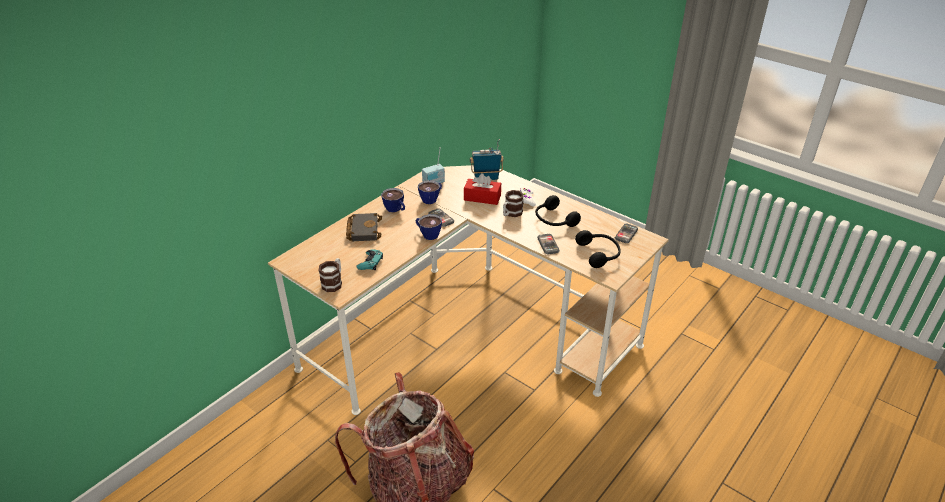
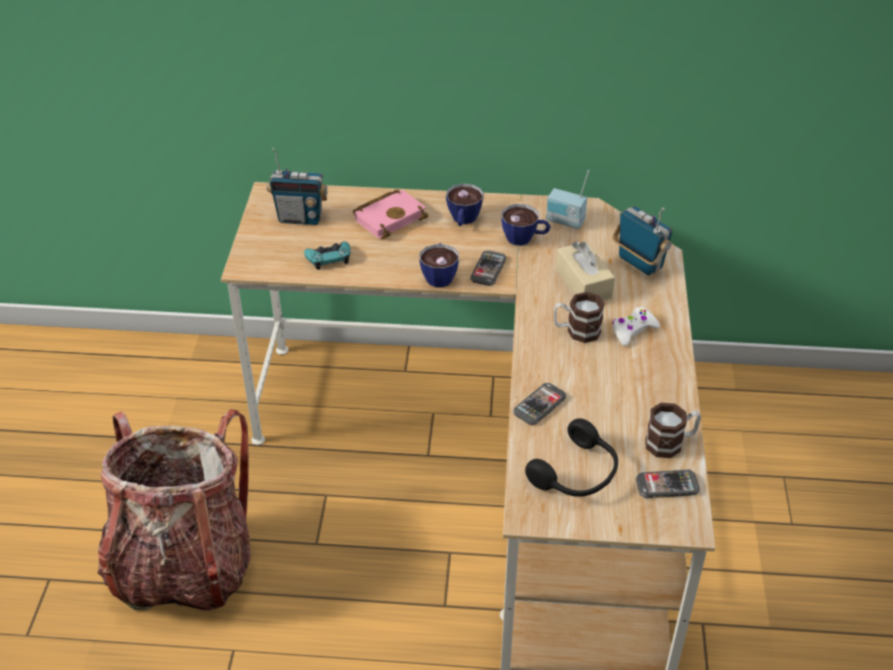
camera: 55 degrees right, 5 degrees up
(324, 259) = (300, 218): none -> radio
(334, 282) = (263, 250): mug -> mug (671, 442)
(363, 229) = (390, 217): black book -> pink book
(482, 197) = (583, 283): red tissue box -> beige tissue box
(554, 220) = (611, 383): black headphones -> none

